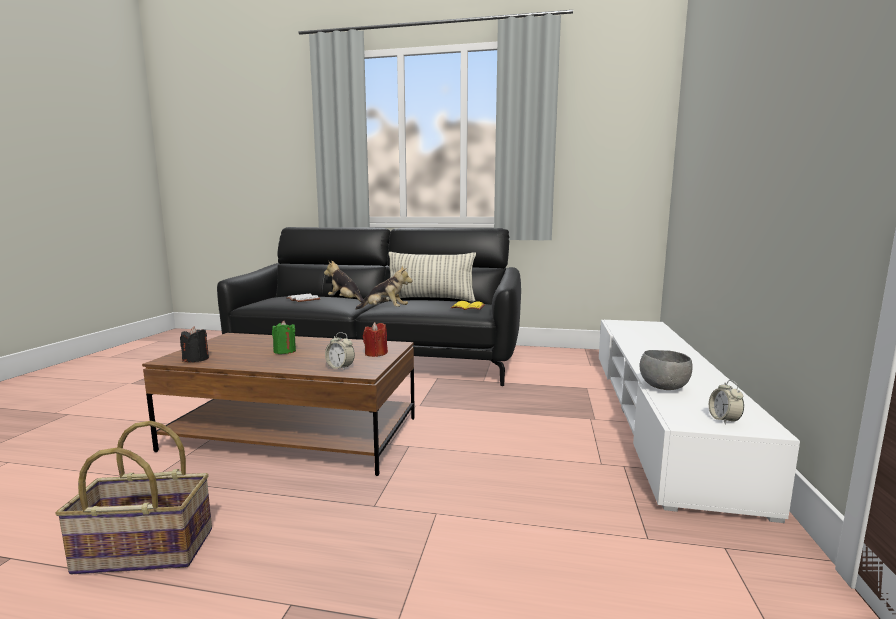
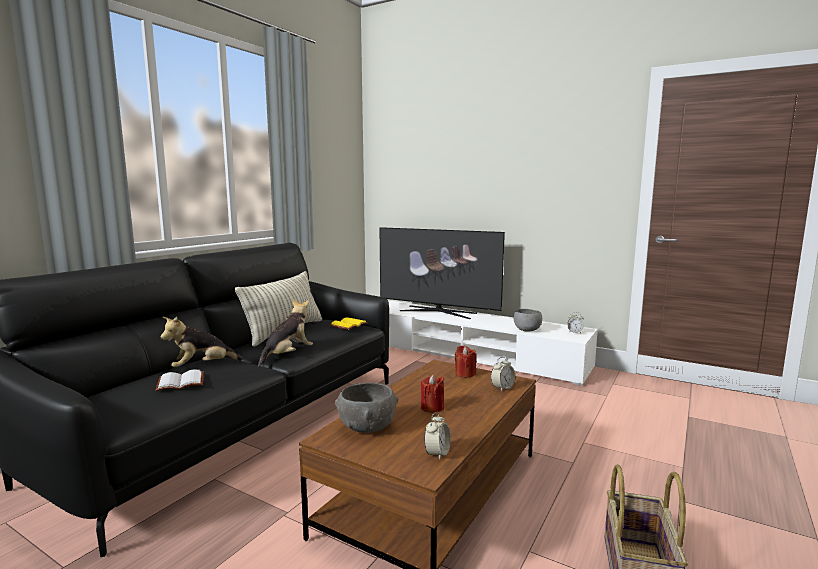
camera: 70 degrees left, 0 degrees up
(196, 359) = (437, 453): black candle -> alarm clock
(247, 341) = (367, 427): none -> grey bowl
(284, 351) = (432, 408): green candle -> red candle
(656, 341) = (438, 312): none -> television

